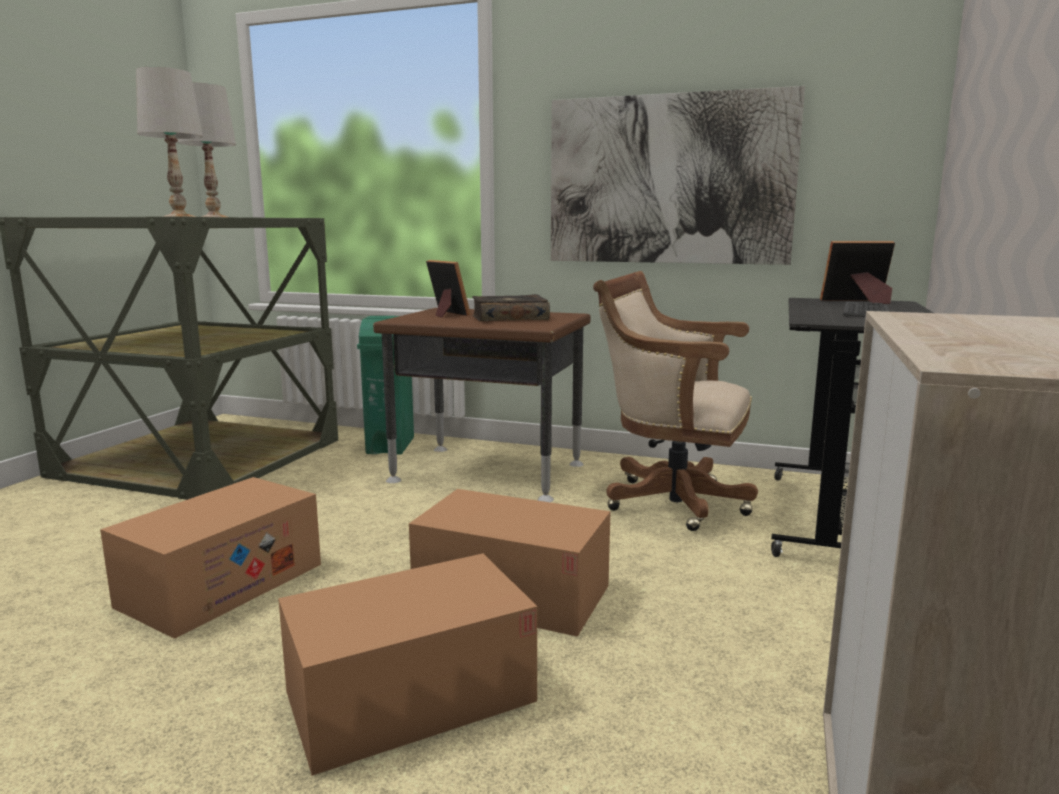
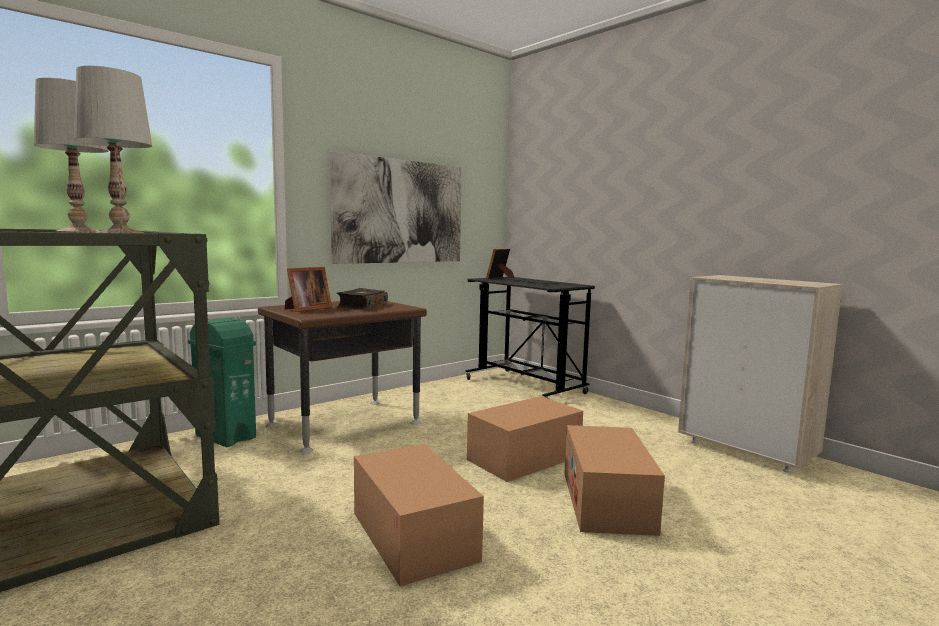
camera: 60 degrees left, 5 degrees down
(446, 314) = (306, 309): picture frame -> picture frame turned 135 degrees clockwise
(669, 502) = (462, 402): office chair -> none

